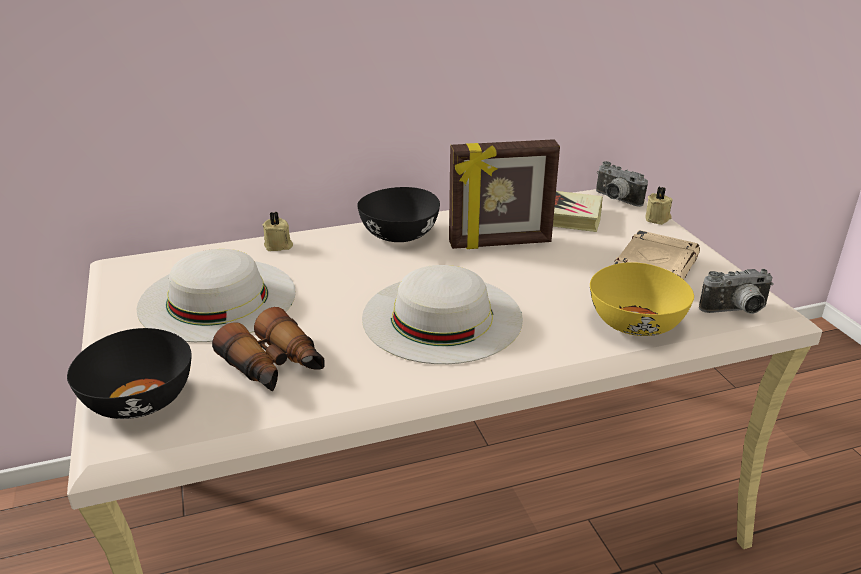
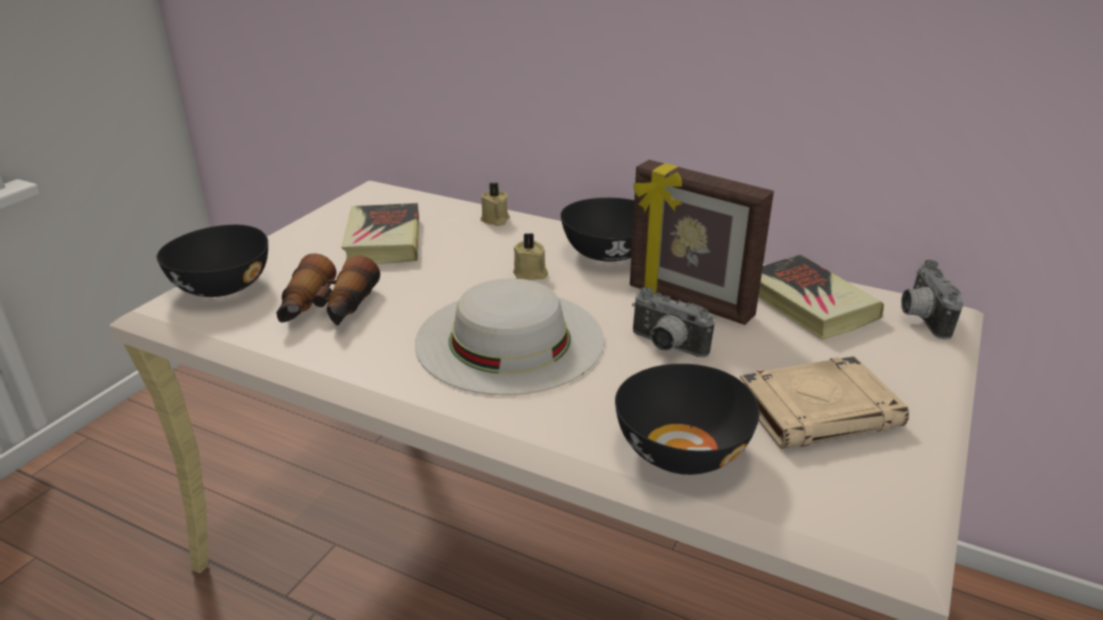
camera: 45 degrees right, 0 degrees up
(217, 298) = (383, 241): white hat -> book
(634, 323) = (681, 449): yellow bowl -> black bowl
(658, 219) = (939, 362): beige candle -> beige candle (530, 274)
(736, 311) = (835, 512): camera -> camera (665, 347)

